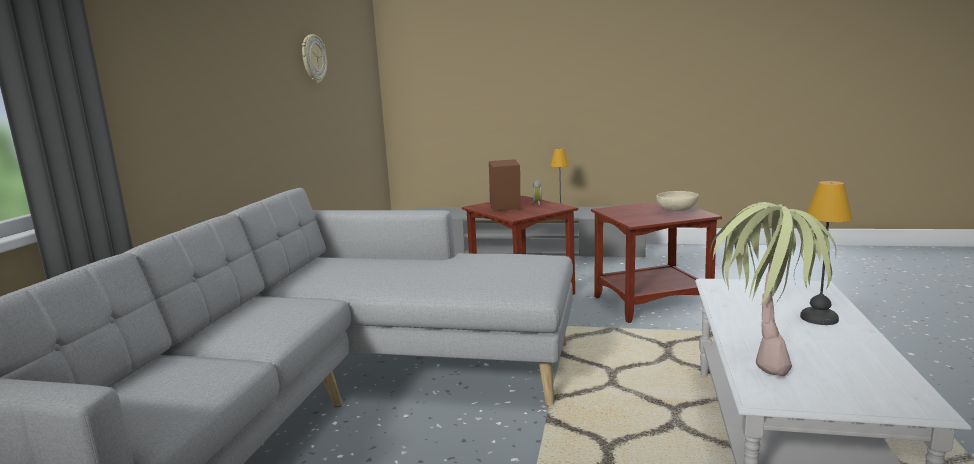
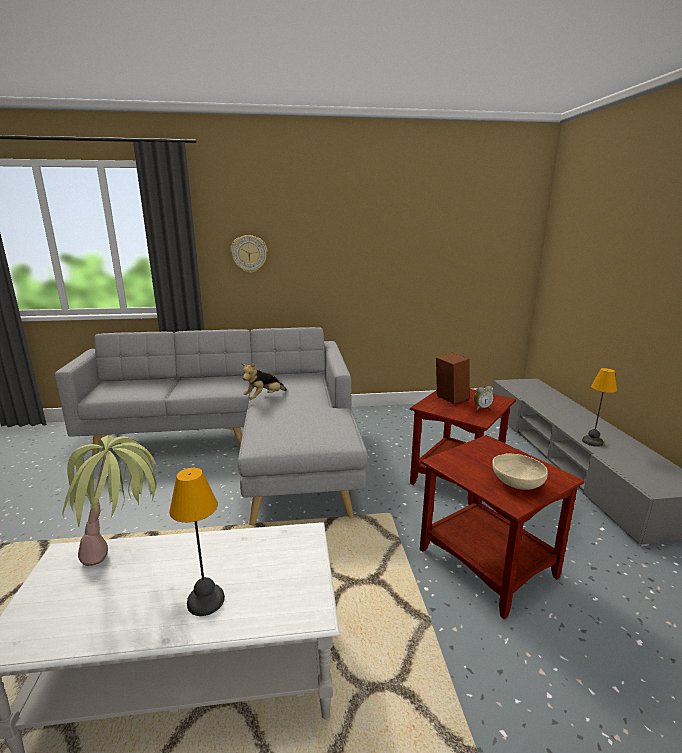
camera: 70 degrees right, 5 degrees up
(313, 58) = (420, 240): wall clock -> wall clock (249, 254)
(381, 284) = (264, 398): none -> plush toy

